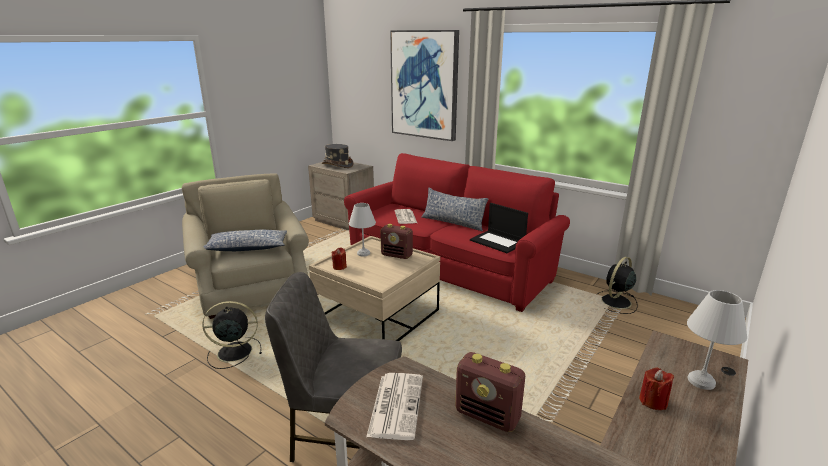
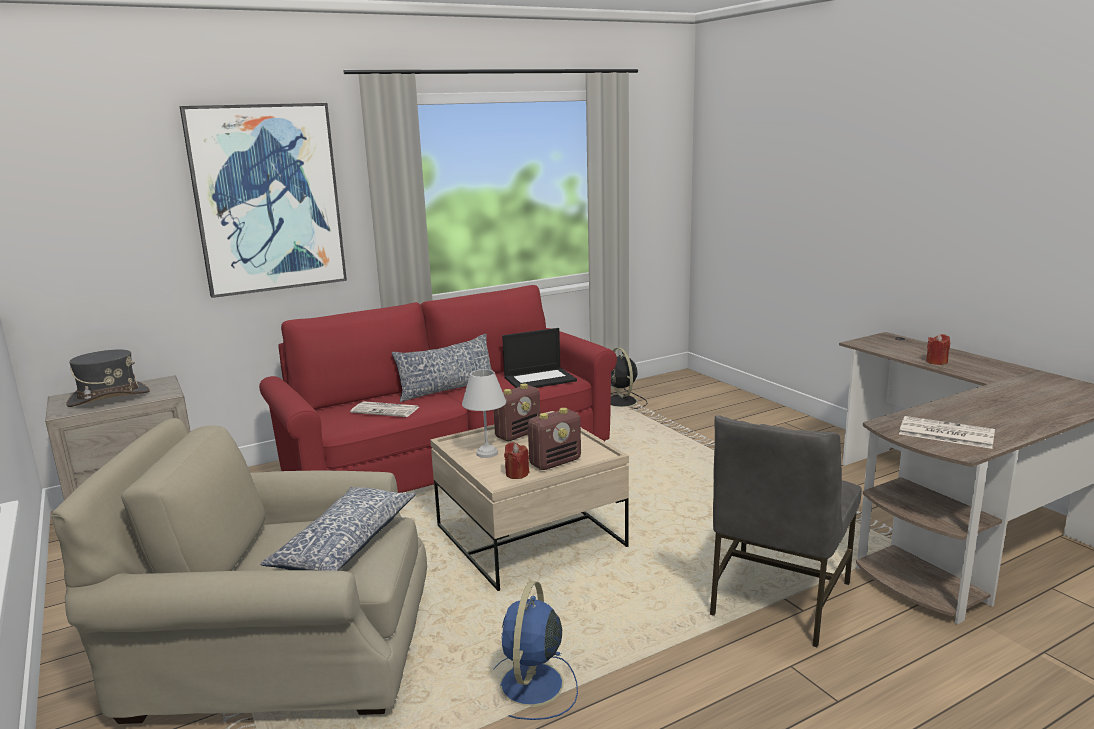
camera: 65 degrees left, 5 degrees down
(233, 352) = (531, 686): black fan -> blue fan
(488, 416) = (958, 406): radio -> radio (555, 462)
(700, 380) = (911, 347): white table lamp -> none

